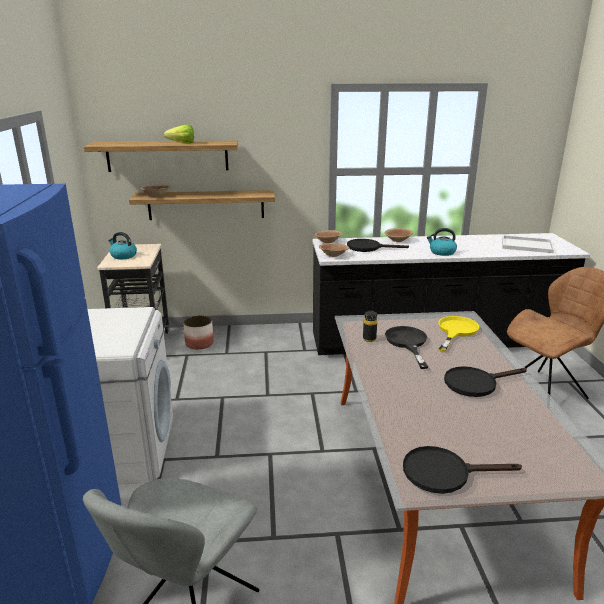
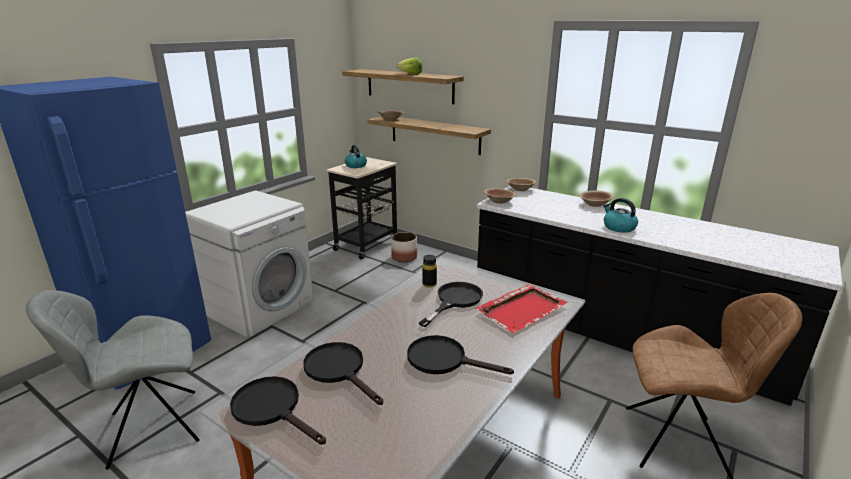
camera: 40 degrees right, 0 degrees up
(368, 248) = (547, 204): black frying pan -> black frying pan (339, 370)
(455, 331) = (522, 309): yellow frying pan -> red tray
(525, 245) = (753, 249): white tray -> none

